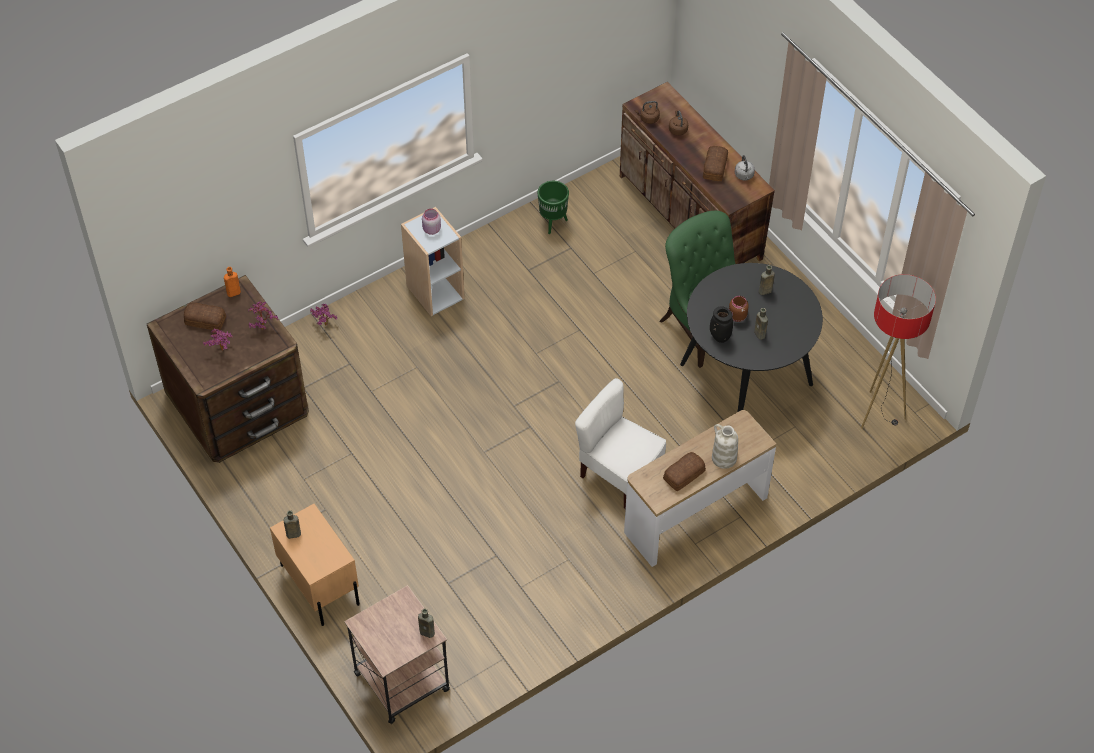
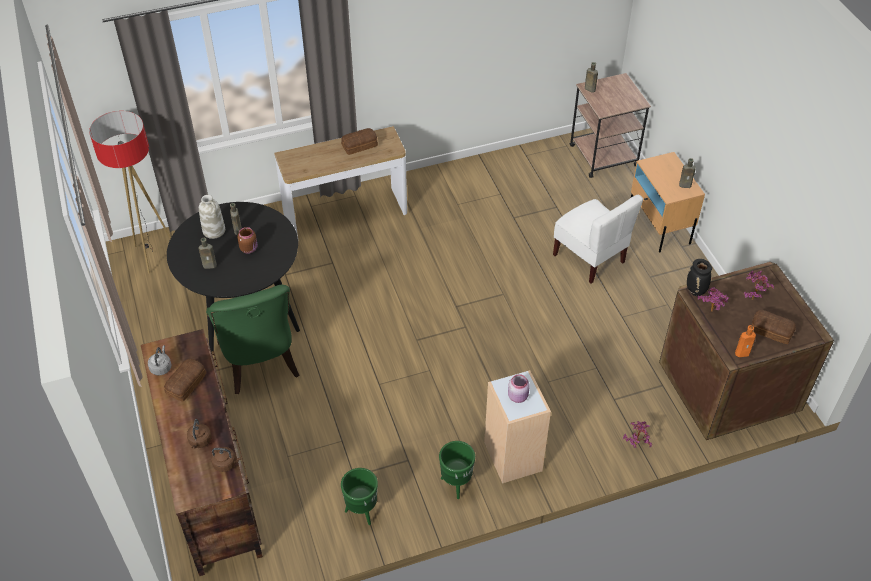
camera: 165 degrees left, 5 degrees down
(480, 259) = (455, 484): none -> green planter
(619, 474) = (393, 254): white chair -> white chair (590, 258)
(719, 336) = (275, 235): black vase -> black vase (696, 291)
(723, 458) = (322, 150): white vase -> white vase (214, 230)

